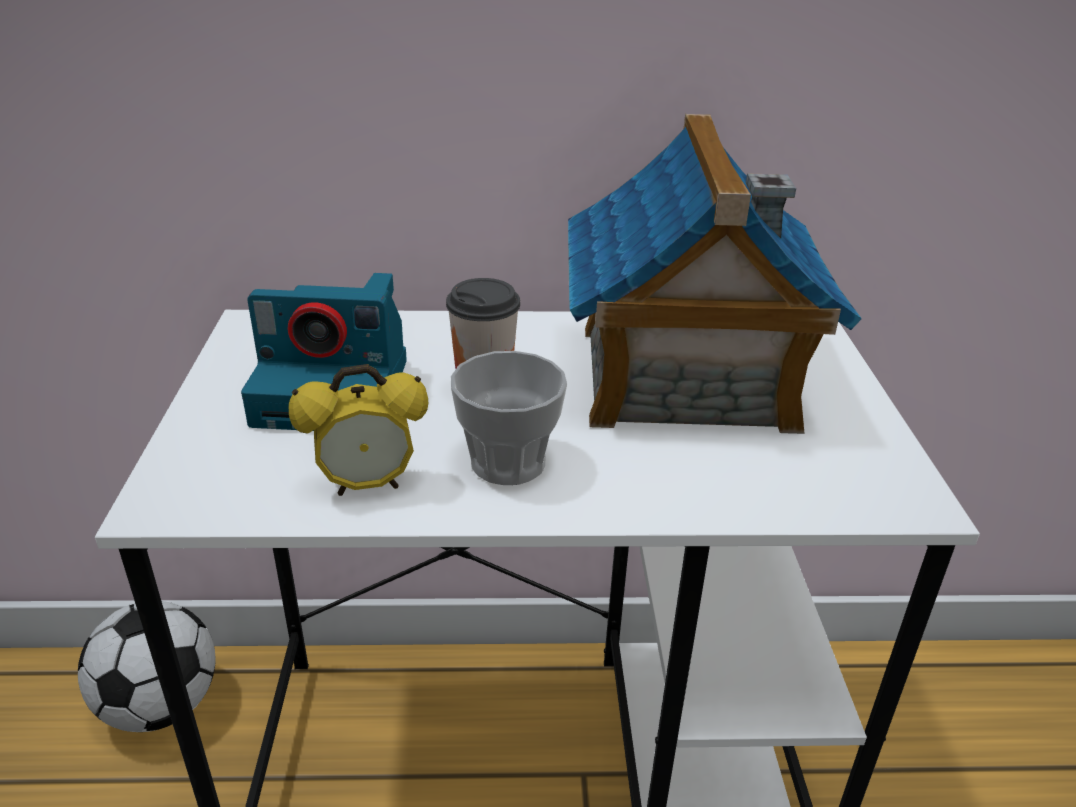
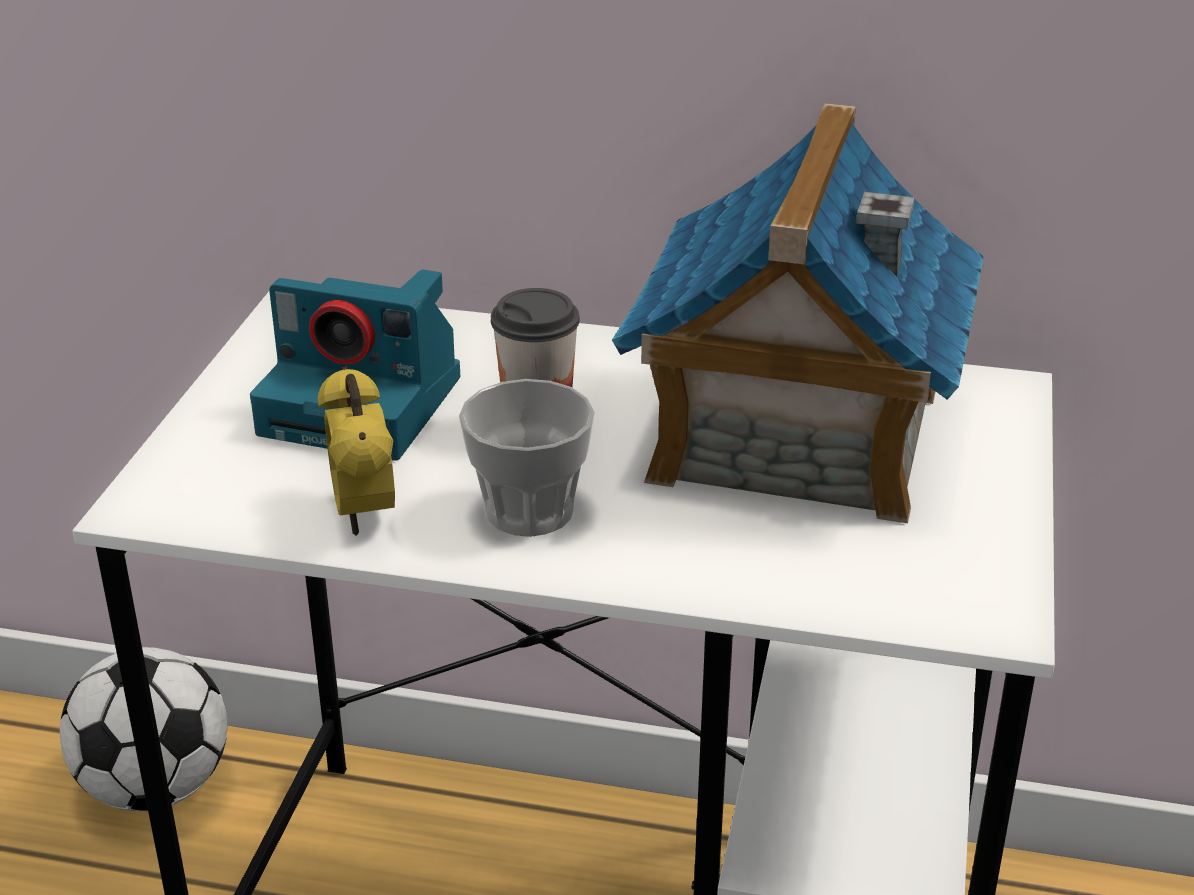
camera: 15 degrees right, 0 degrees up
(367, 485) = (363, 515): alarm clock -> alarm clock turned 75 degrees clockwise

